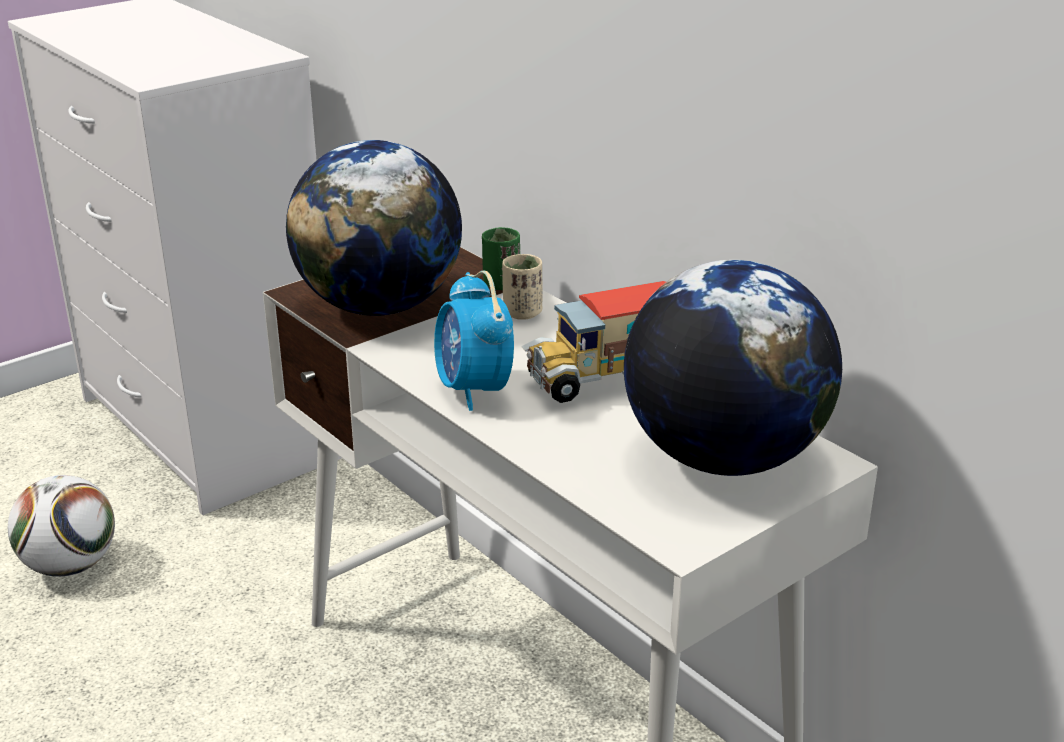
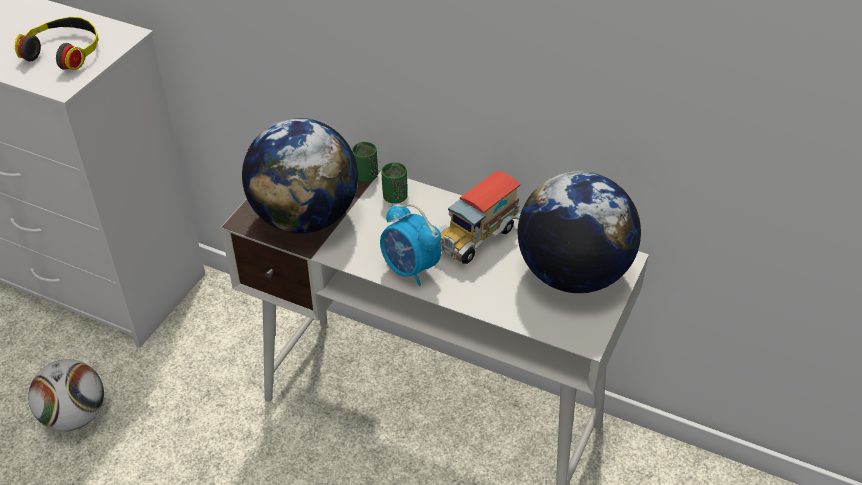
camera: 25 degrees left, 15 degrees up
(190, 56) = (64, 51): none -> headphones
(522, 313) = (395, 197): beige cup -> green cup

